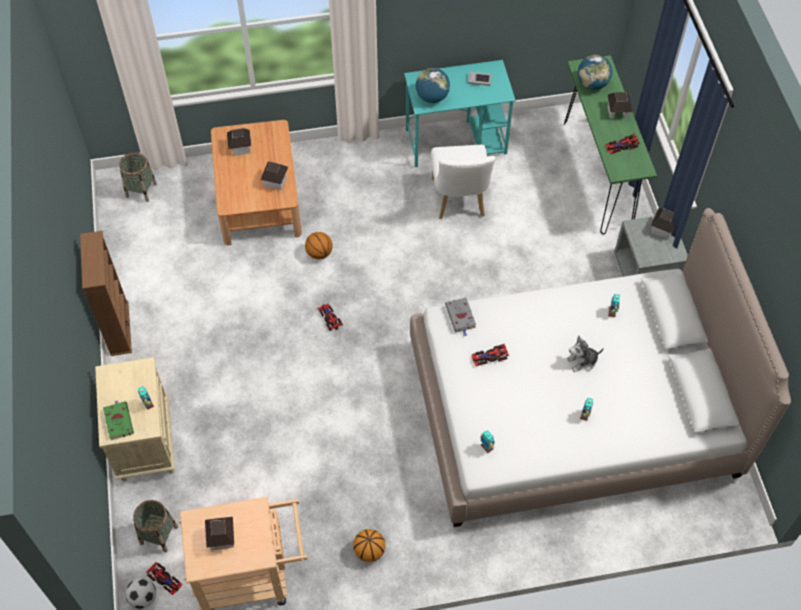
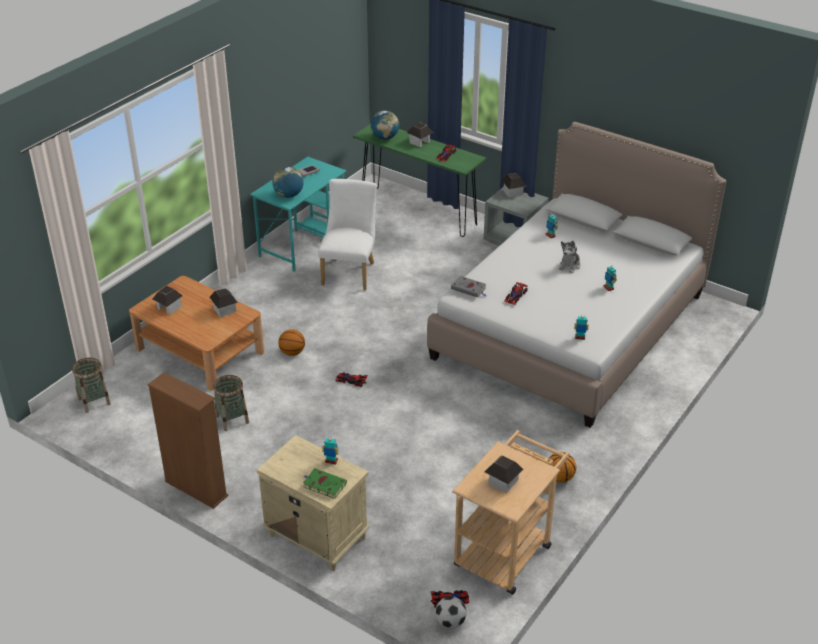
camera: 45 degrees left, 20 degrees down
(158, 535) = (407, 579): basket -> basket (232, 419)
(459, 201) = (350, 271): white chair -> white chair turned 120 degrees counterclockwise

